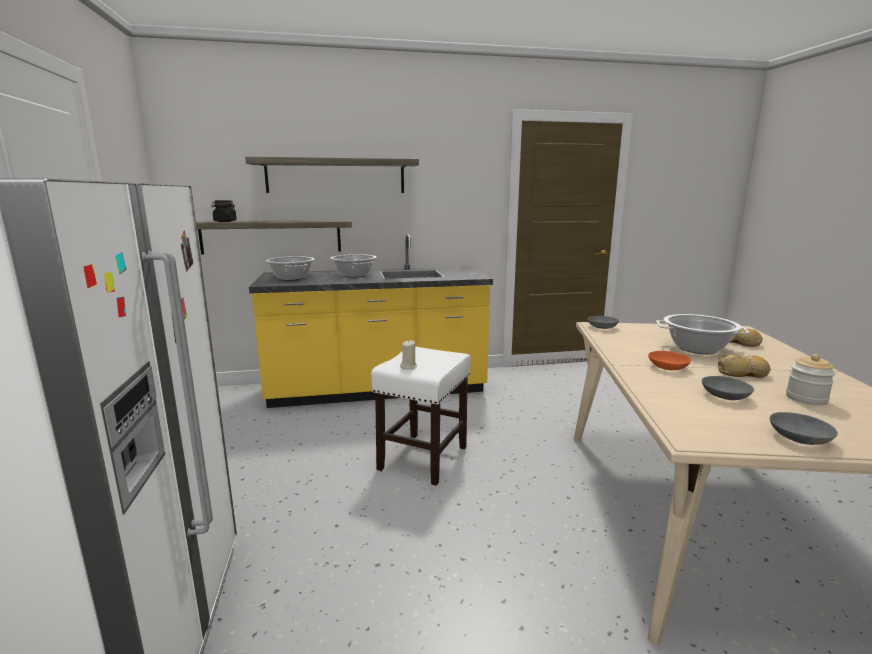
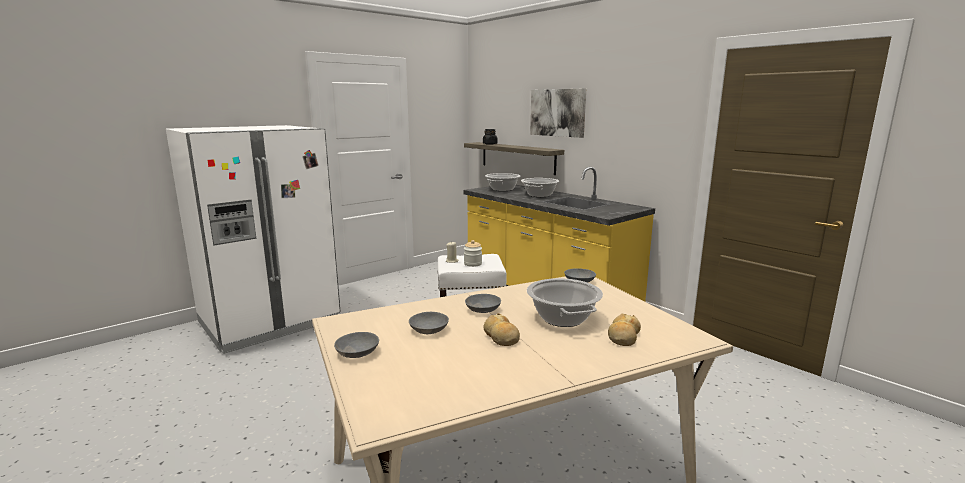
camera: 60 degrees right, 0 degrees up
(336, 176) = (557, 112): shelf -> picture
(667, 367) = (482, 309): orange bowl -> grey bowl
(806, 399) = (453, 360): jar -> jar (473, 264)

